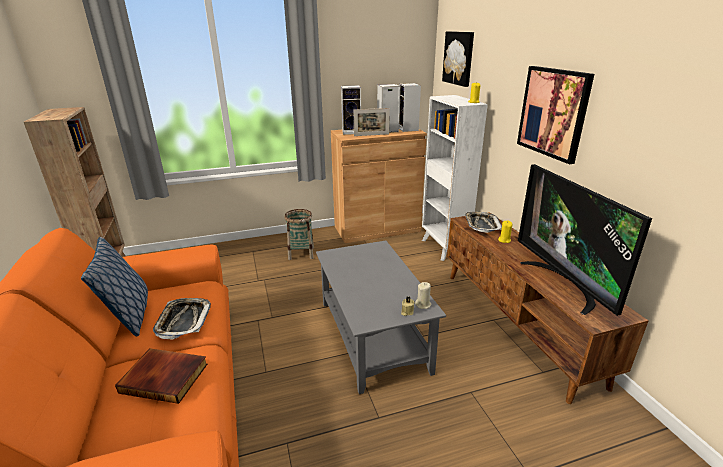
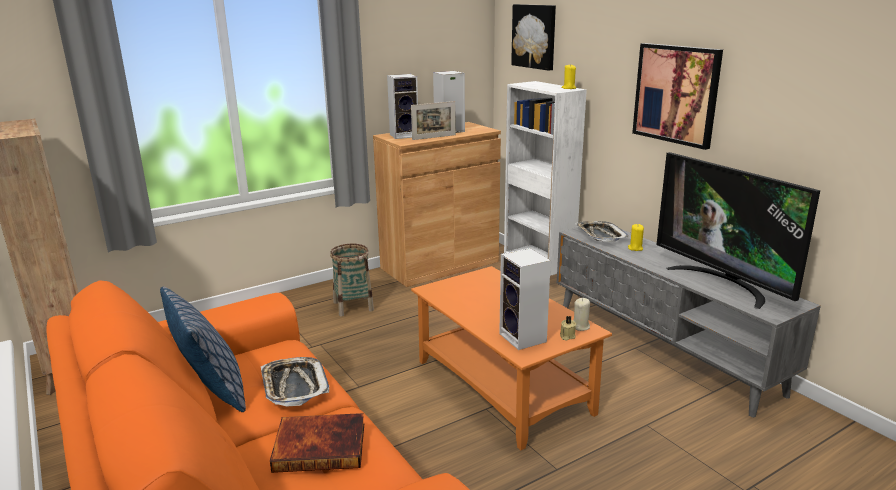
camera: 15 degrees left, 5 degrees down
(371, 335) = (501, 386): grey coffee table -> orange coffee table
(408, 129) = (475, 128): speaker -> speaker (524, 338)
(517, 324) = (663, 348): brown tv stand -> grey tv stand

